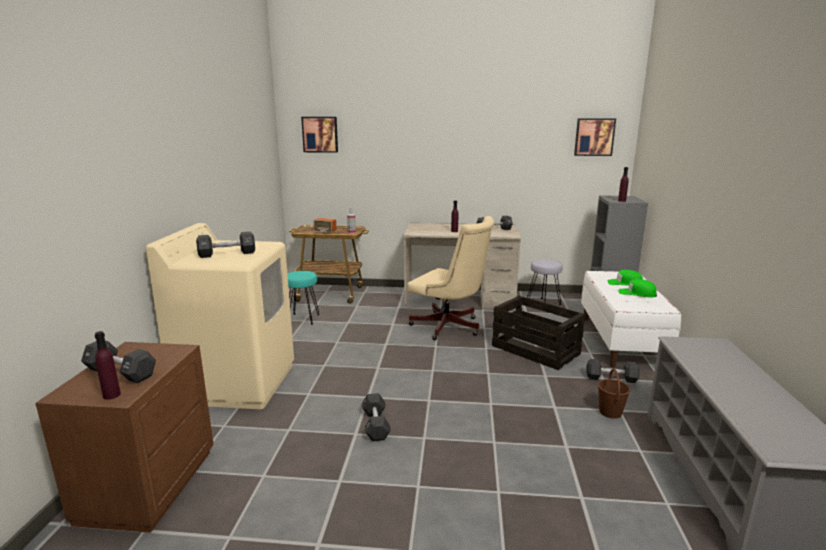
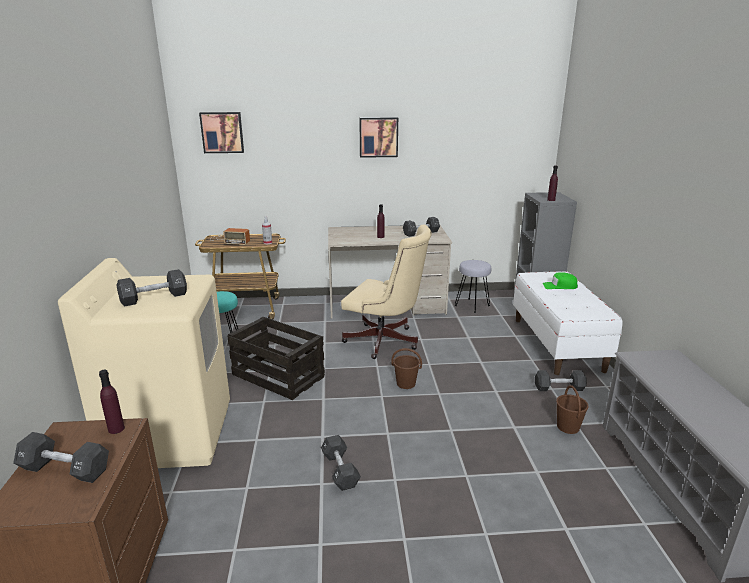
camera: 10 degrees left, 5 degrees up
(111, 395) = (66, 504): purple bottle -> purple bottle (116, 429)
(459, 362) = (406, 384): none -> brown bucket
(536, 350) = (479, 361): crate -> crate (279, 376)
(594, 137) = (518, 131): picture -> picture (378, 137)
(637, 293) = (575, 298): green cap -> none

